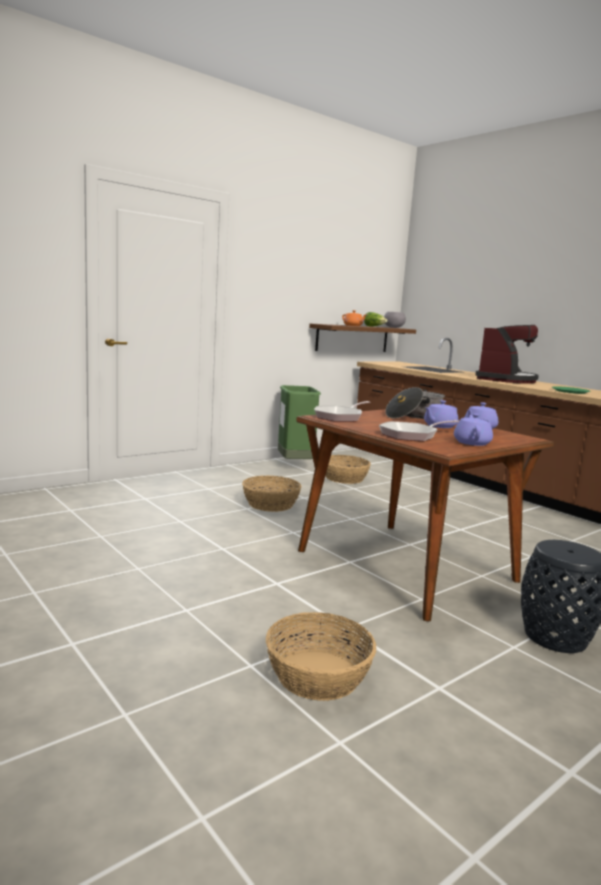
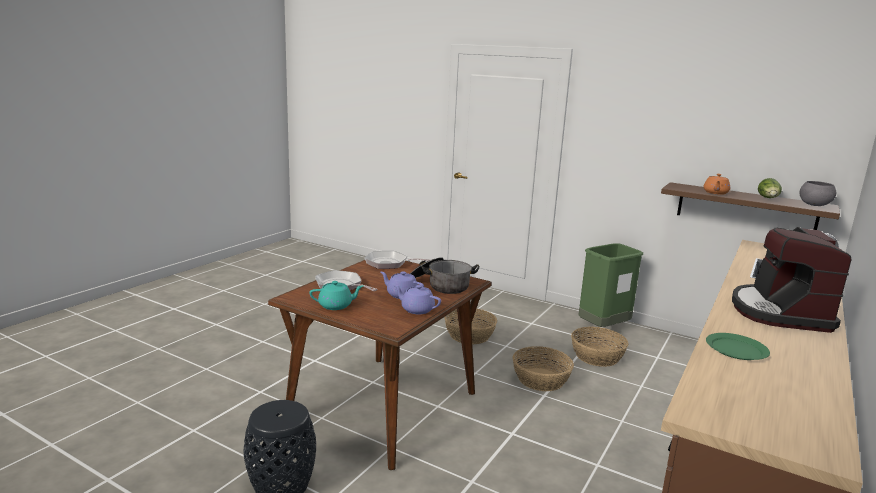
camera: 70 degrees right, 5 degrees up
(318, 674) = (200, 389): basket -> basket (541, 379)
(471, 443) = (336, 306): purple teapot -> turquoise teapot
(506, 380) = (779, 312): coffee machine -> coffee machine turned 90 degrees clockwise

